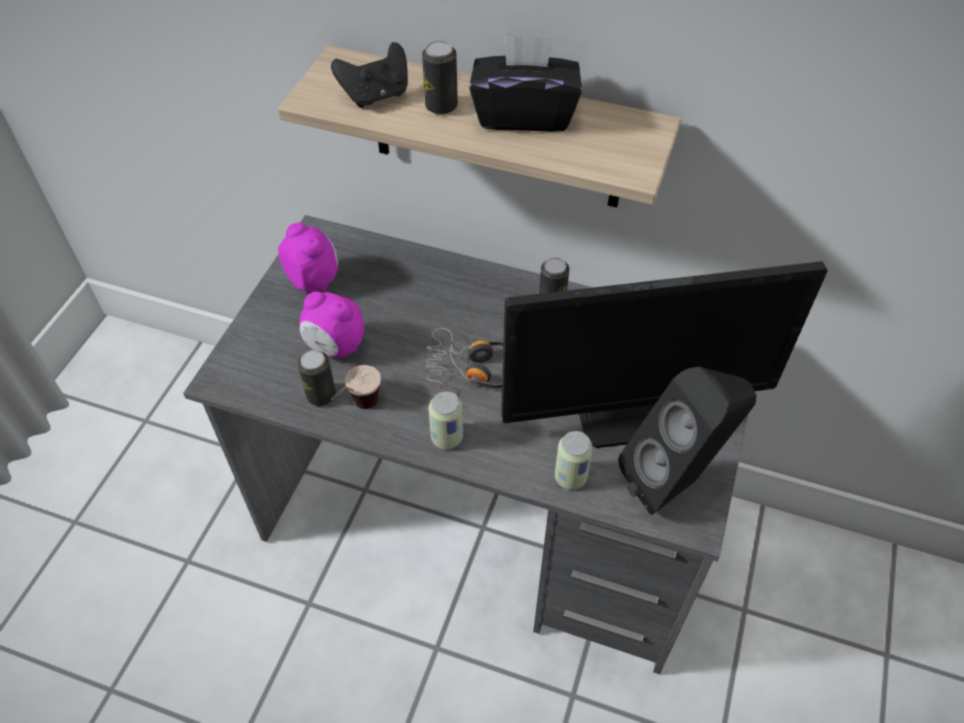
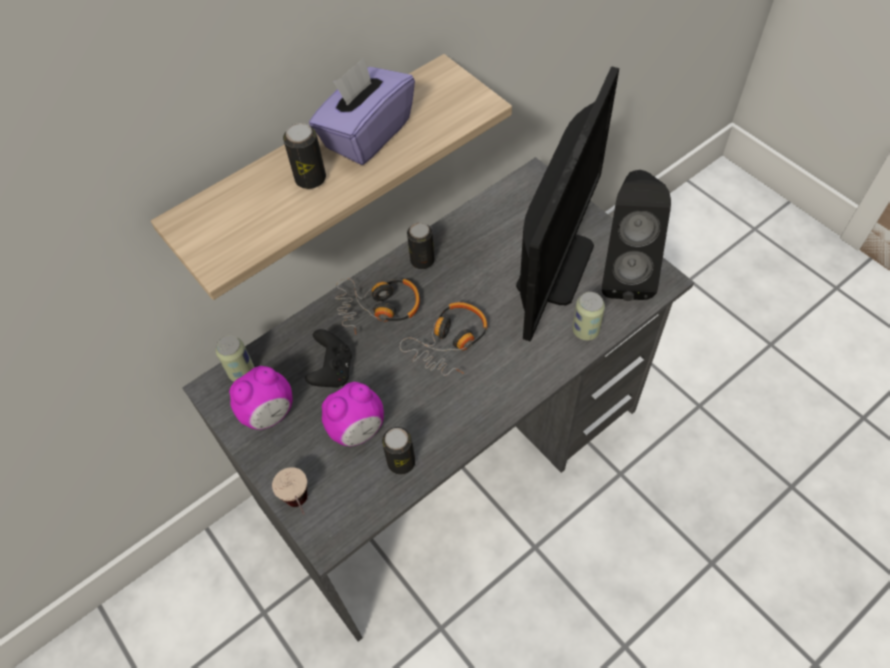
camera: 55 degrees left, 5 degrees up
(314, 280) = (269, 413): alarm clock -> alarm clock turned 150 degrees clockwise
(358, 410) = (435, 441): cup -> cup (302, 508)
(376, 96) = (258, 215): black game controller -> black game controller (332, 371)
(447, 437) = (502, 391): can -> can (241, 372)
(473, 298) = (378, 308): none -> headphones
(524, 115) = (366, 134): black tissue box -> purple tissue box

